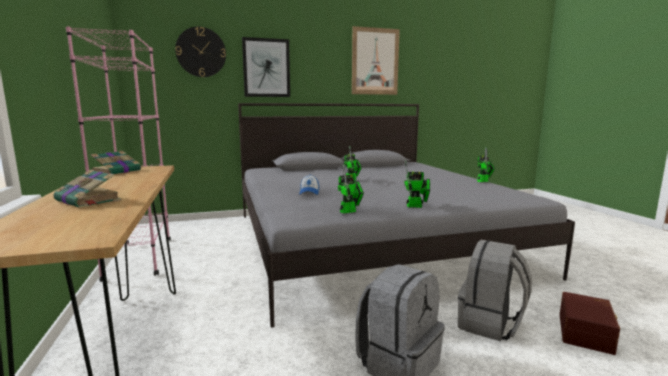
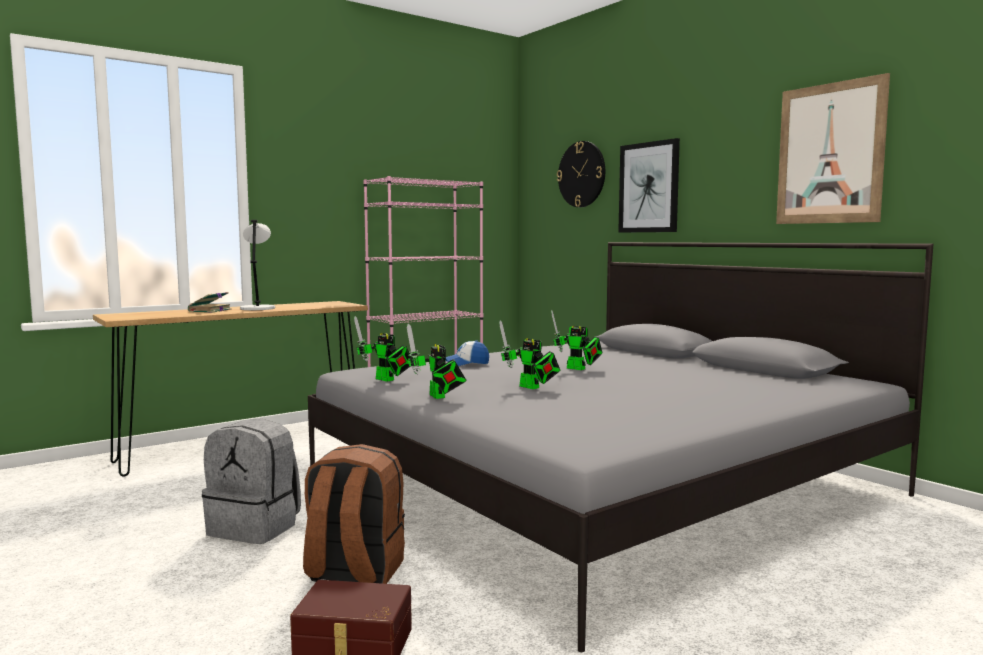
camera: 70 degrees right, 5 degrees down
(113, 186) = (257, 308): none -> grey table lamp
(117, 171) = (322, 303): book -> none
(484, 181) = (717, 422): toy robot -> toy robot (531, 387)
(490, 324) = (354, 572): grey backpack -> brown backpack

